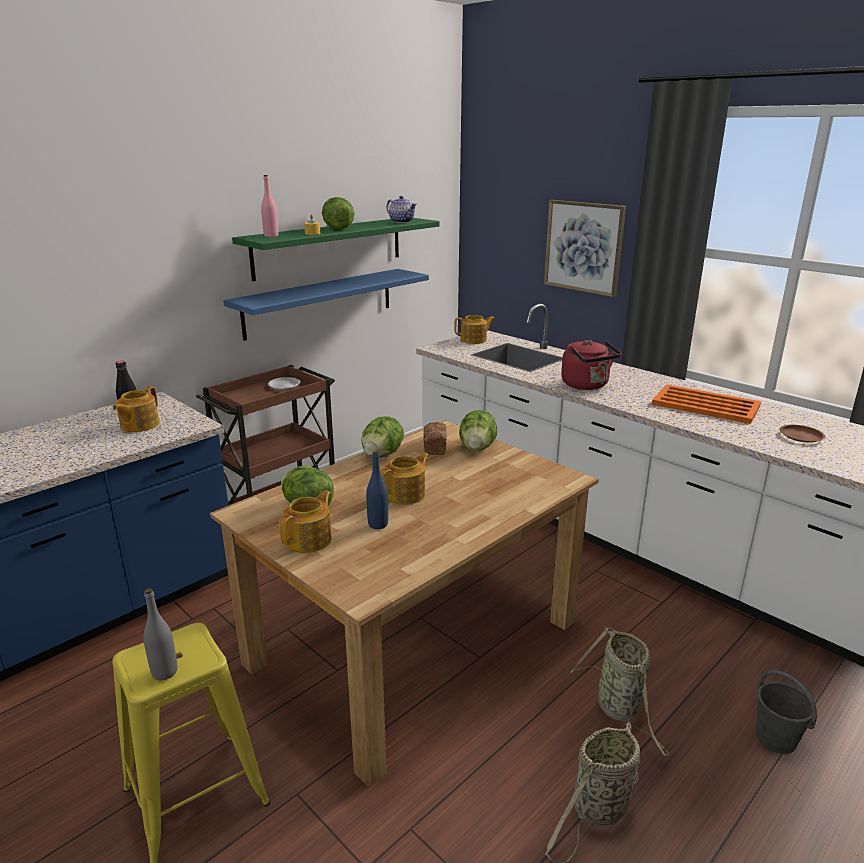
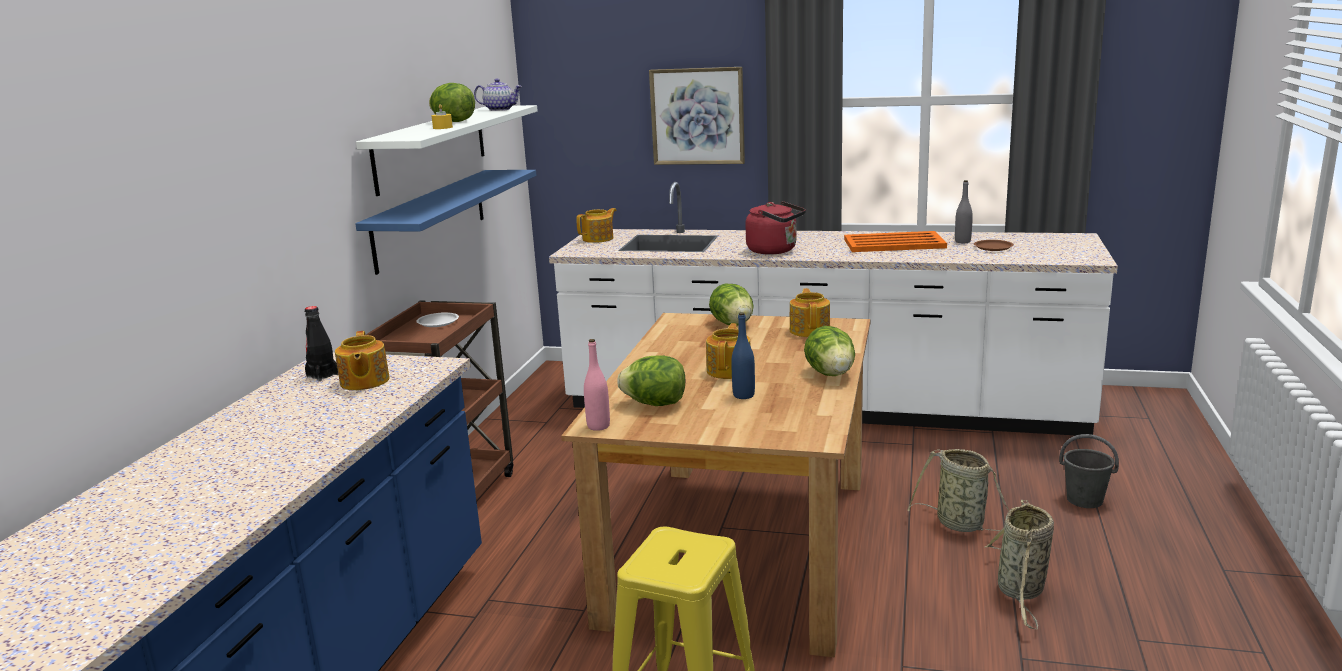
camera: 30 degrees left, 5 degrees down
(164, 672) = (692, 564): grey bottle -> grey bottle (962, 241)
(271, 236) = (402, 134): pink bottle -> pink bottle (598, 426)
(309, 540) = (702, 422): teapot -> teapot (810, 330)
(329, 247) = (431, 148): green shelf -> white shelf
(382, 455) = (652, 351): lettuce -> lettuce (831, 374)
(434, 446) = (691, 333): bread -> none

